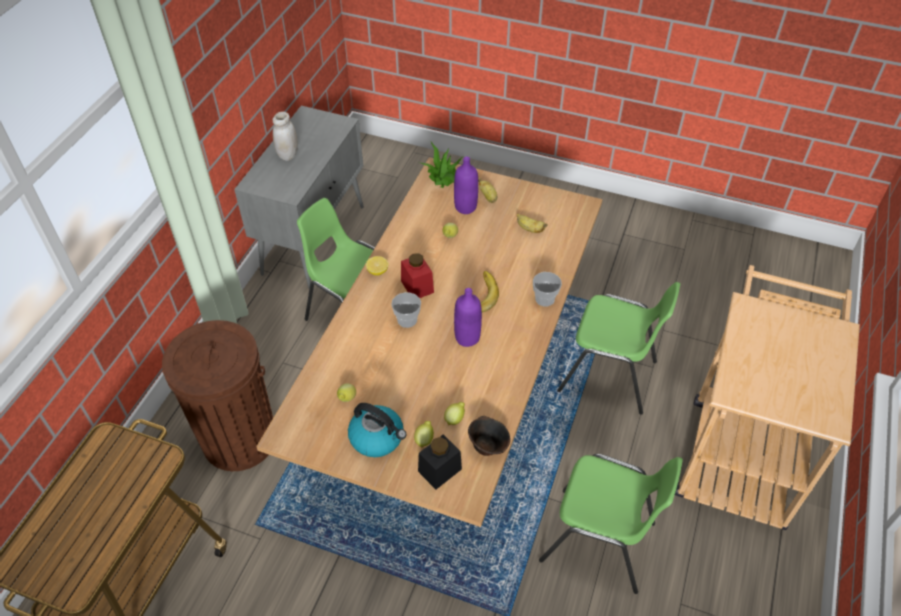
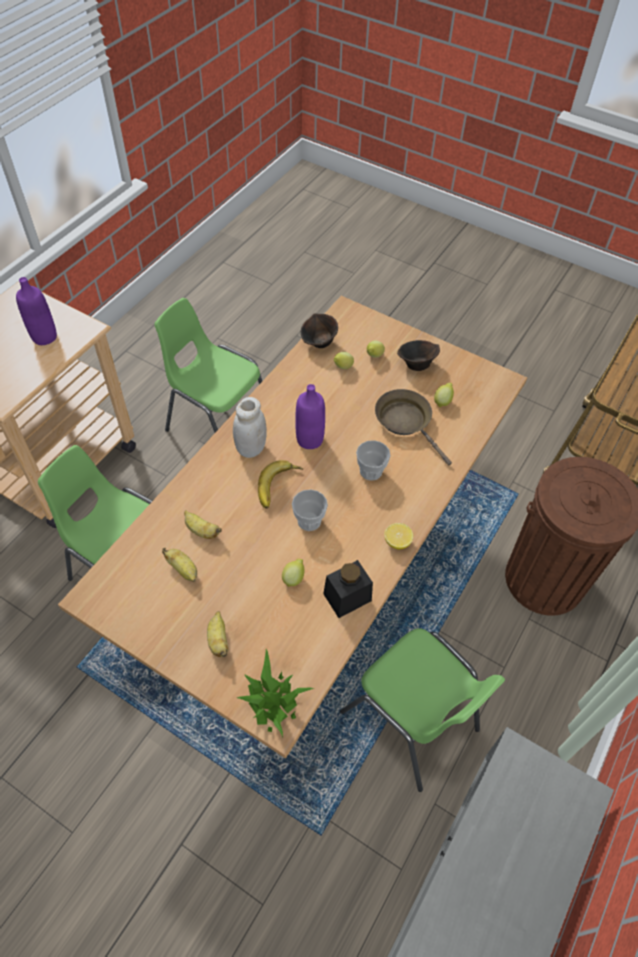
camera: 170 degrees left, 5 degrees up
(288, 155) = (529, 866): white jar -> white jar (251, 448)
(378, 438) = (416, 364): kettle -> brown bowl
(381, 370) = (406, 422): none -> brown frying pan
(417, 286) = (351, 511): red jar -> none
(439, 470) = (365, 332): black jar -> black jar (347, 597)
(465, 207) = (257, 627): purple bottle -> purple bottle (44, 337)
(528, 254) = (201, 531): none -> banana
(544, 299) = (208, 467): cup -> cup (309, 521)

